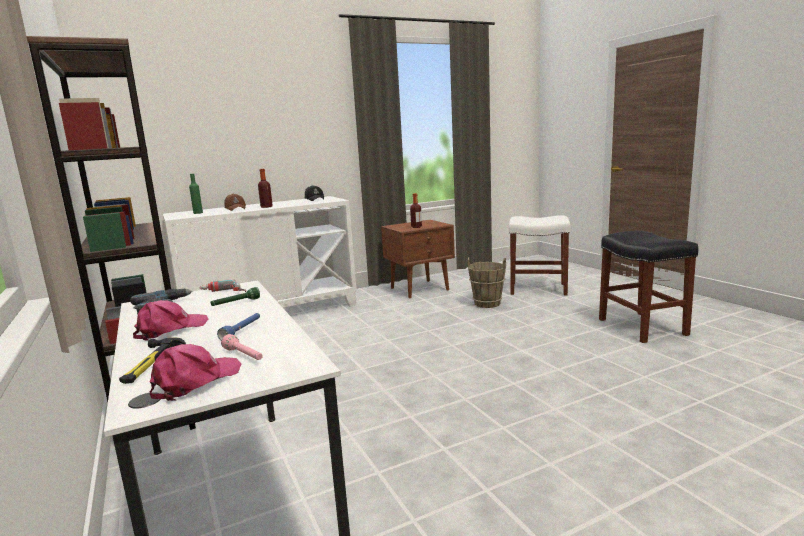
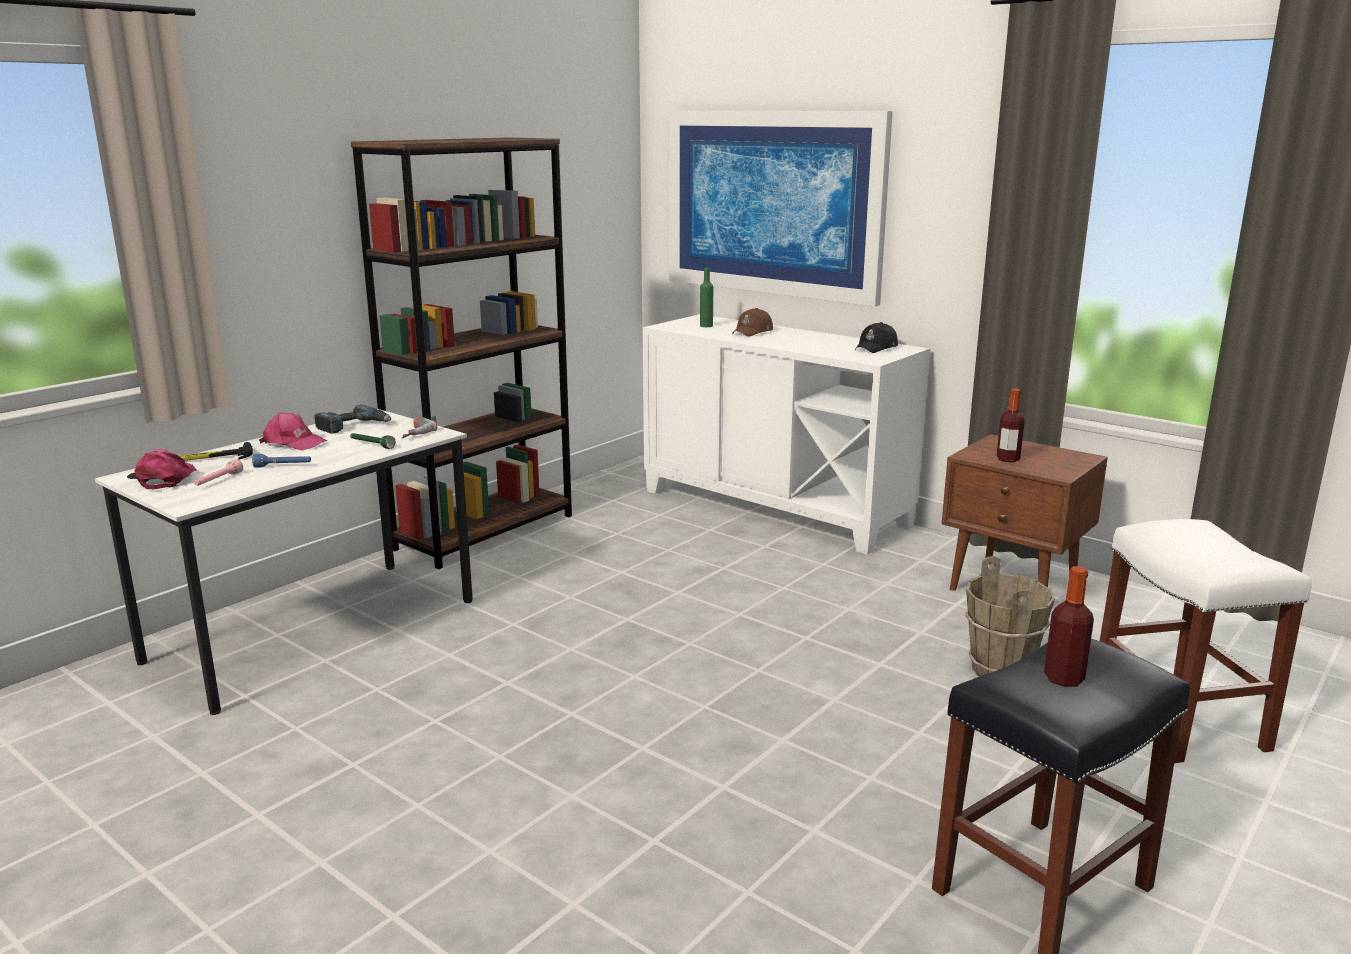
camera: 65 degrees right, 5 degrees up
(195, 381) = (167, 478): pink cap -> pink cap turned 105 degrees counterclockwise
(211, 130) = (772, 203): none -> picture
(266, 207) = (776, 341): bottle -> bottle (1064, 679)

